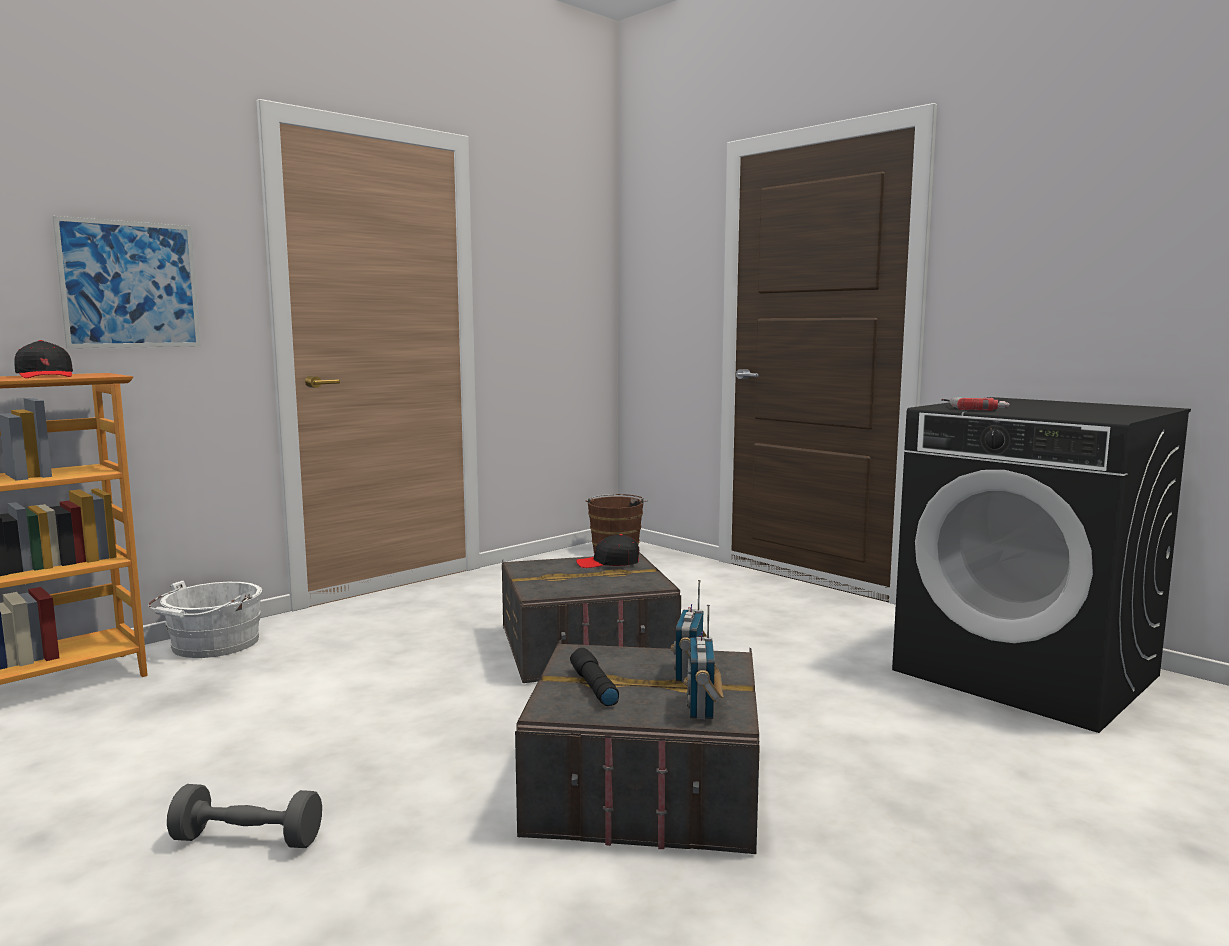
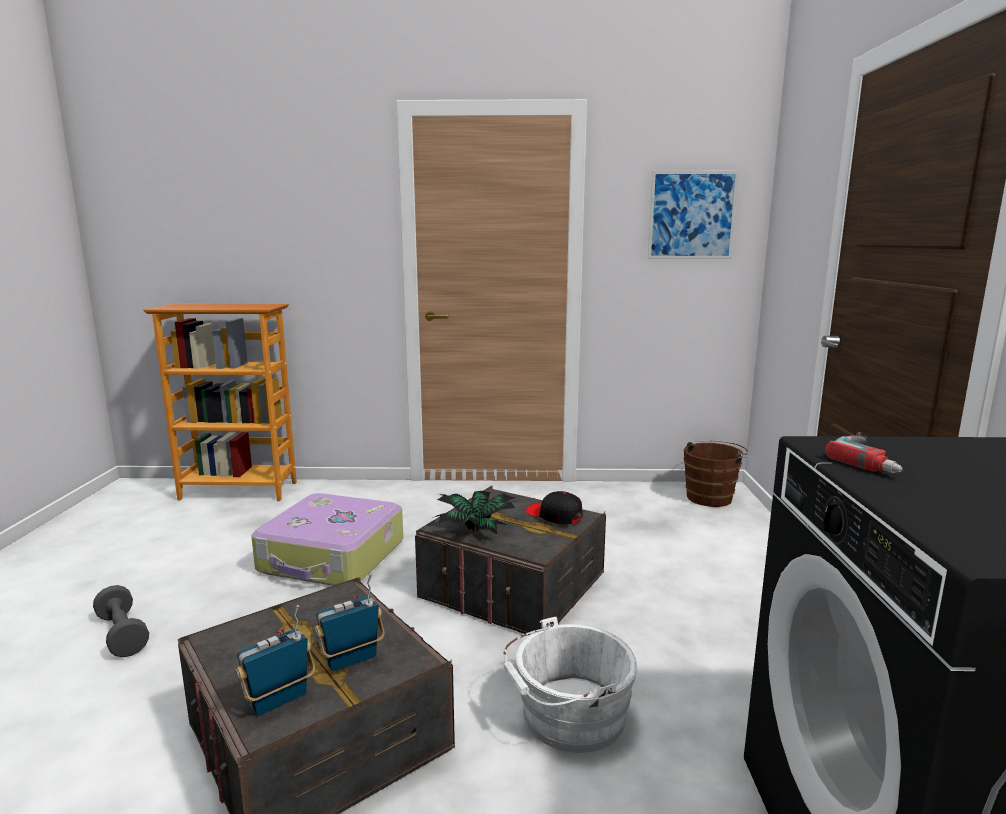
camera: 45 degrees right, 5 degrees up
(46, 376) = (240, 305): black cap -> none
(130, 285) = (307, 245): picture -> picture (692, 215)
(211, 645) = (336, 491): white bucket -> white bucket (567, 716)
(357, 692) = (332, 557): none -> suitcase
(571, 586) = (477, 529): none -> potted plant
(593, 687) = (278, 633): black flashlight -> none

